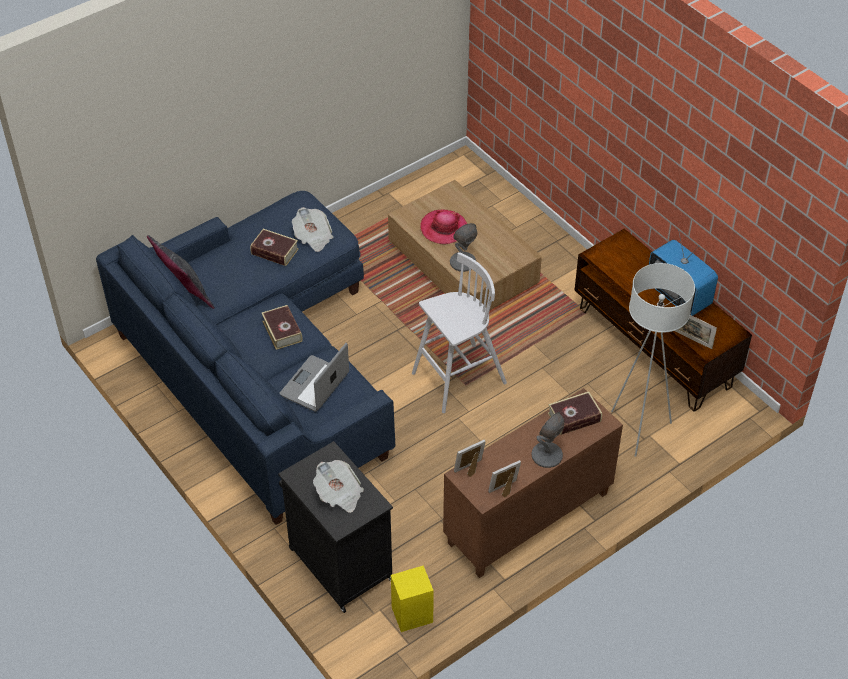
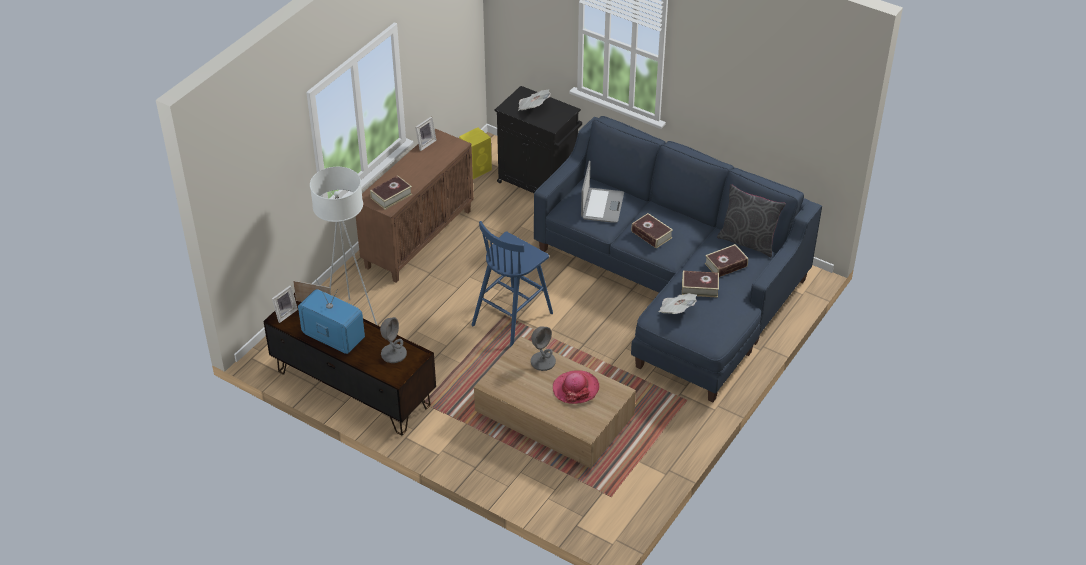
camera: 160 degrees right, 5 degrees down
(230, 268) = (726, 265): none -> book
(457, 379) = (513, 318): white stool -> blue stool
(470, 470) = (453, 149): picture frame -> picture frame (285, 313)
(546, 455) = (403, 169): grey table lamp -> grey table lamp (394, 353)

